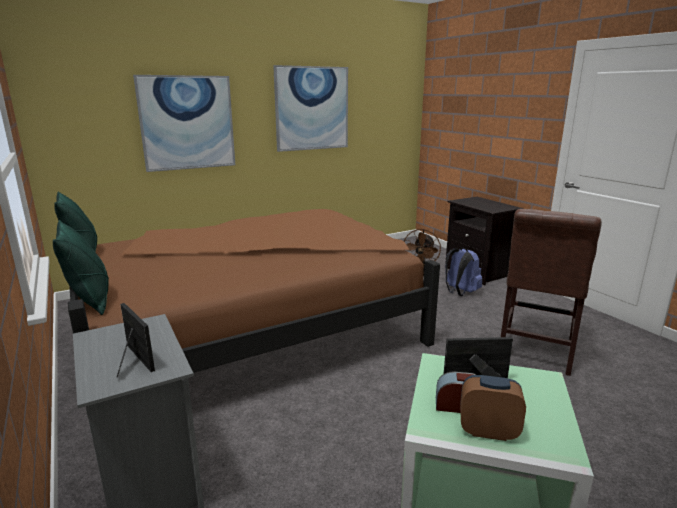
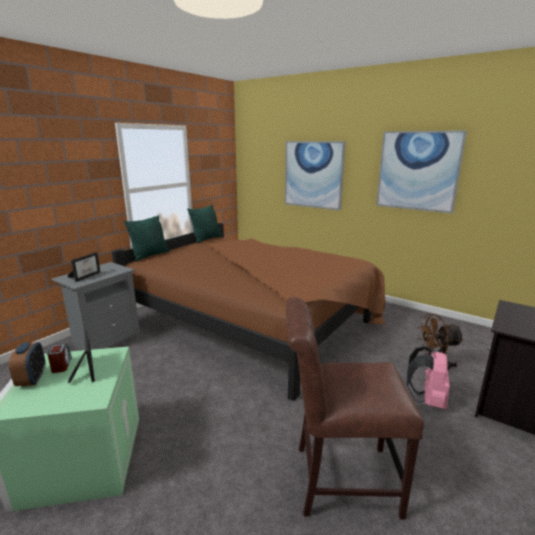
camera: 65 degrees right, 0 degrees up
(460, 292) = (427, 400): blue backpack -> pink backpack

